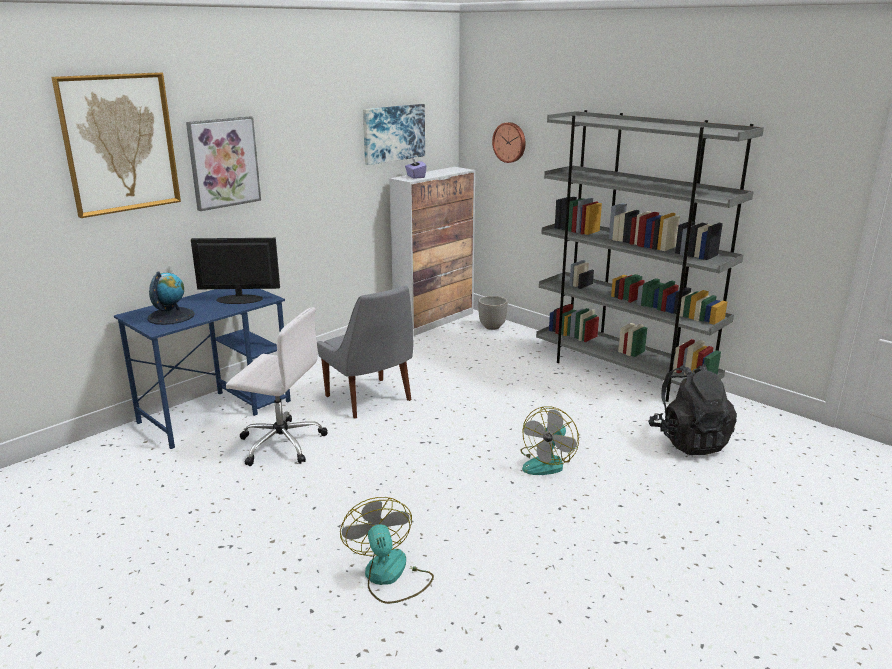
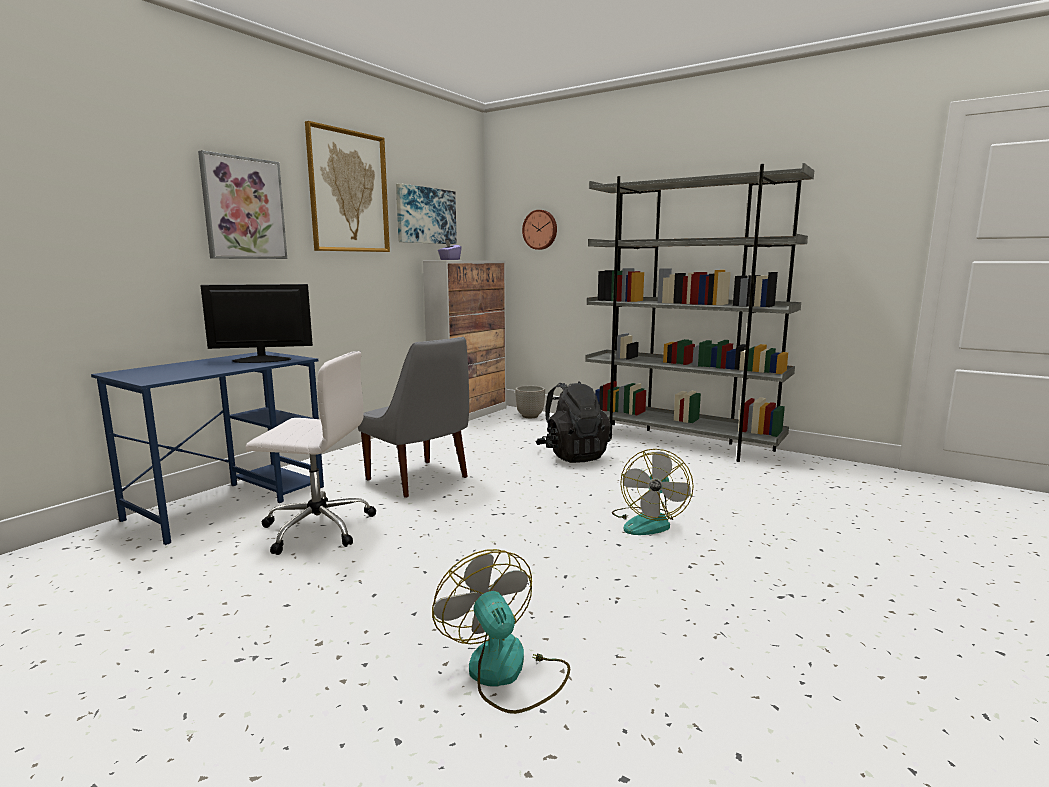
camera: 10 degrees left, 10 degrees down
(119, 143) = (109, 157): picture -> picture (348, 192)
(171, 316) = (171, 372): globe -> none
(689, 441) = (785, 492): black backpack -> black backpack (573, 455)

